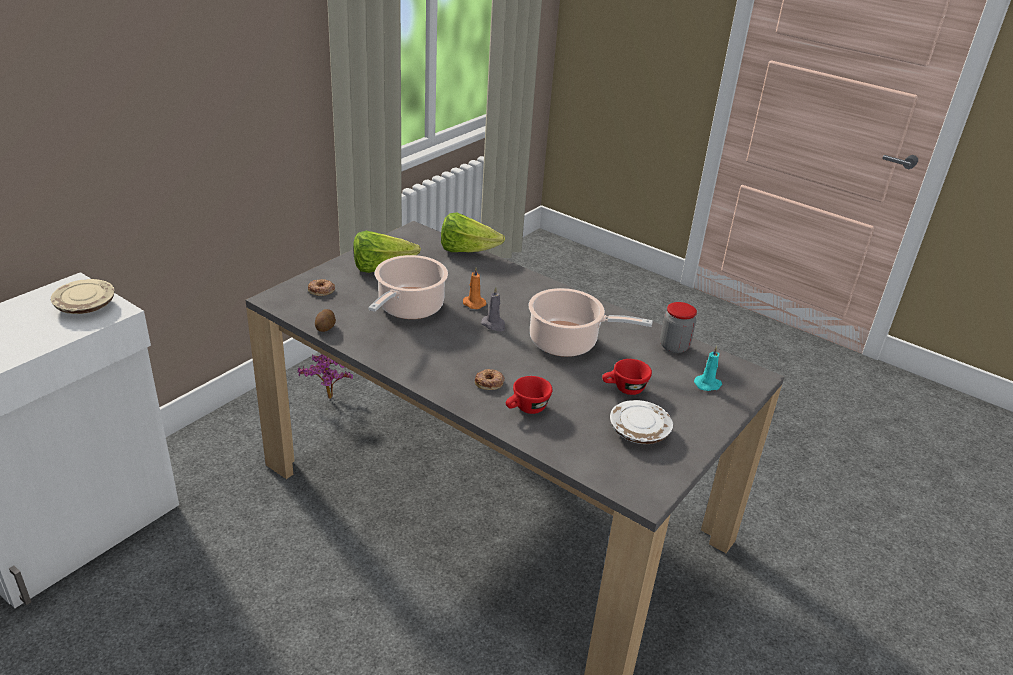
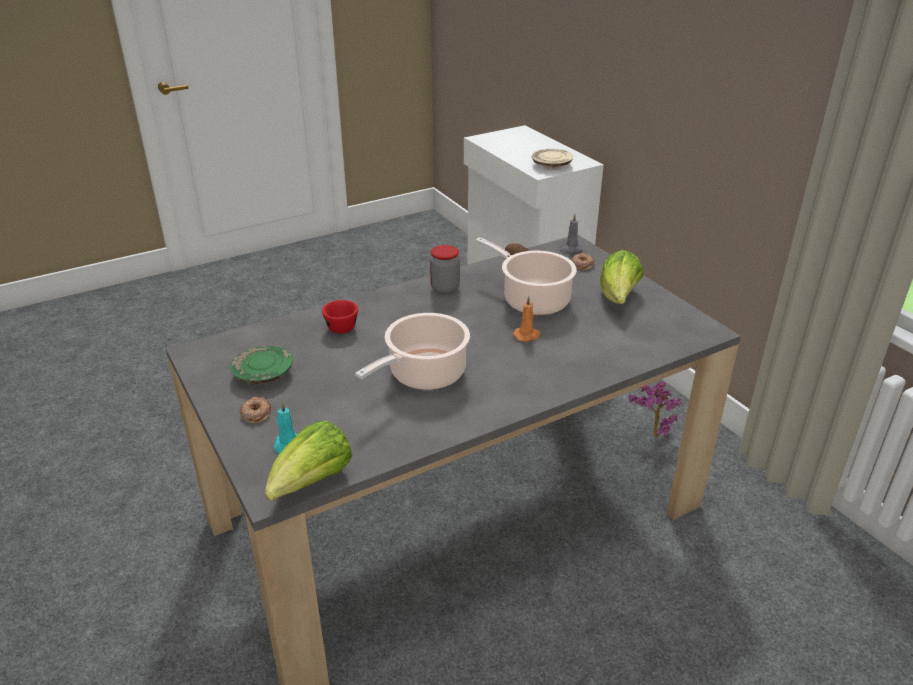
camera: 115 degrees right, 0 degrees up
(466, 251) = (650, 356): lettuce -> lettuce (312, 483)
(489, 382) = (389, 316): donut -> donut (256, 413)
(494, 325) = (480, 338): grey candle -> grey candle (570, 249)
(624, 389) = (325, 386): red cup -> none
(639, 431) = (263, 374): white plate -> green plate
(674, 346) = (370, 449): jar -> jar (445, 288)

